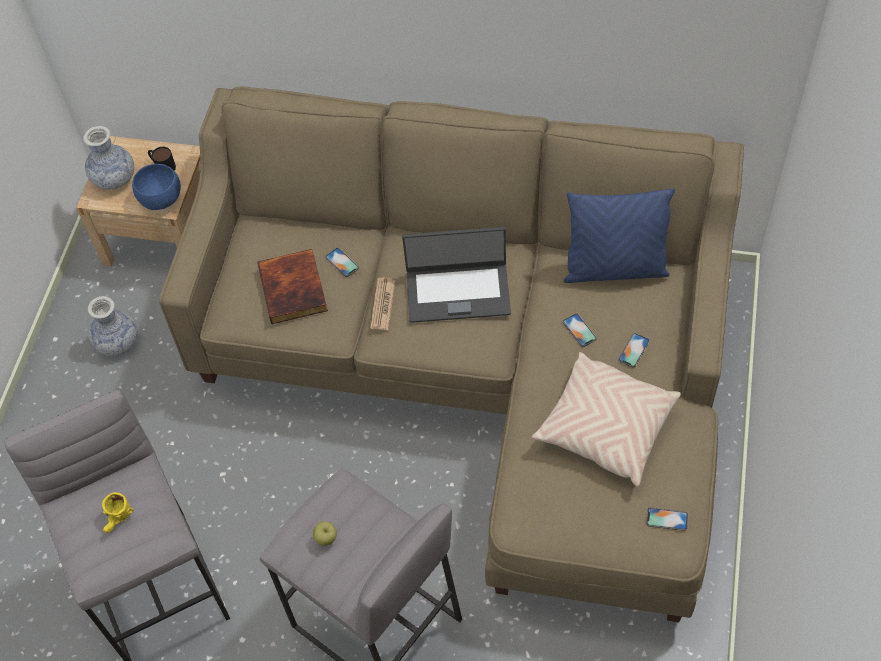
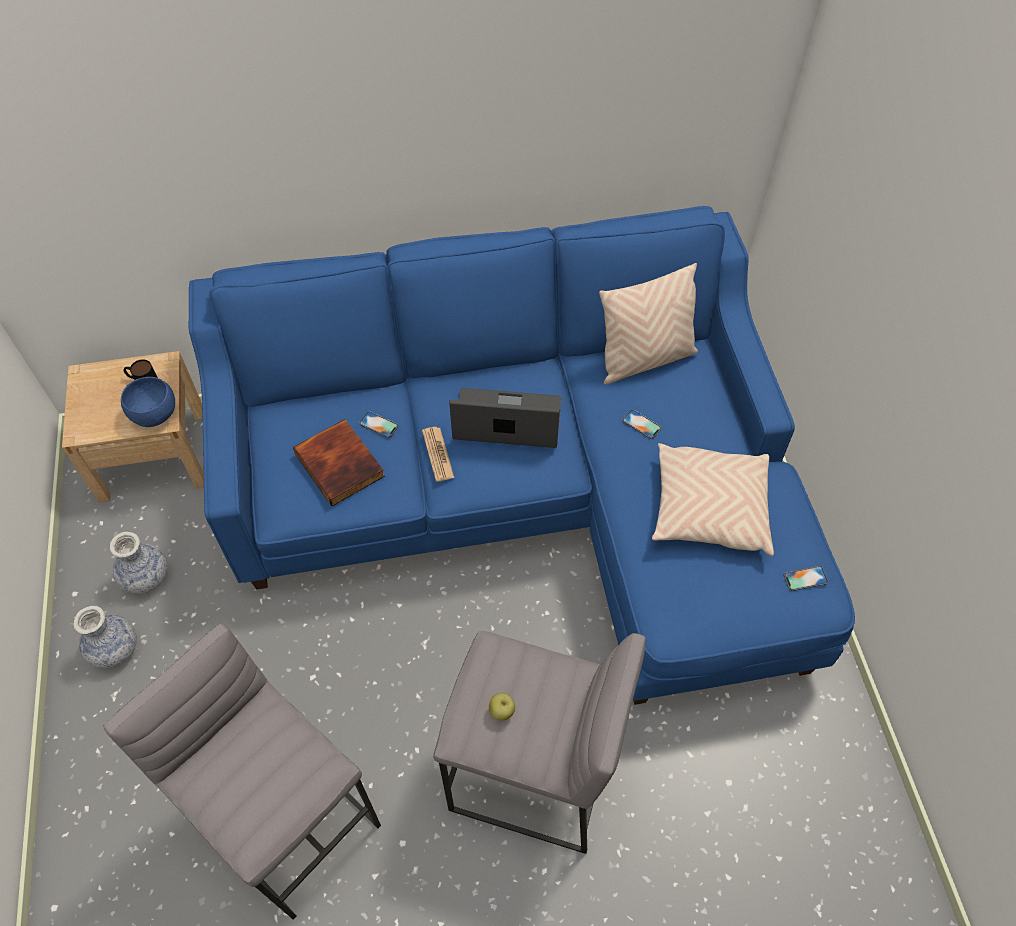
camera: 25 degrees left, 0 degrees up
(114, 178) = (94, 407): vase -> vase (114, 649)
(119, 520) = (262, 770): yellow mug -> none
(458, 292) = (507, 421): laptop -> laptop turned 150 degrees counterclockwise
(485, 368) = (531, 492): beige sofa -> blue sofa
(615, 269) = (645, 359): blue pillow -> beige pillow
(633, 350) = (699, 429): phone -> none

